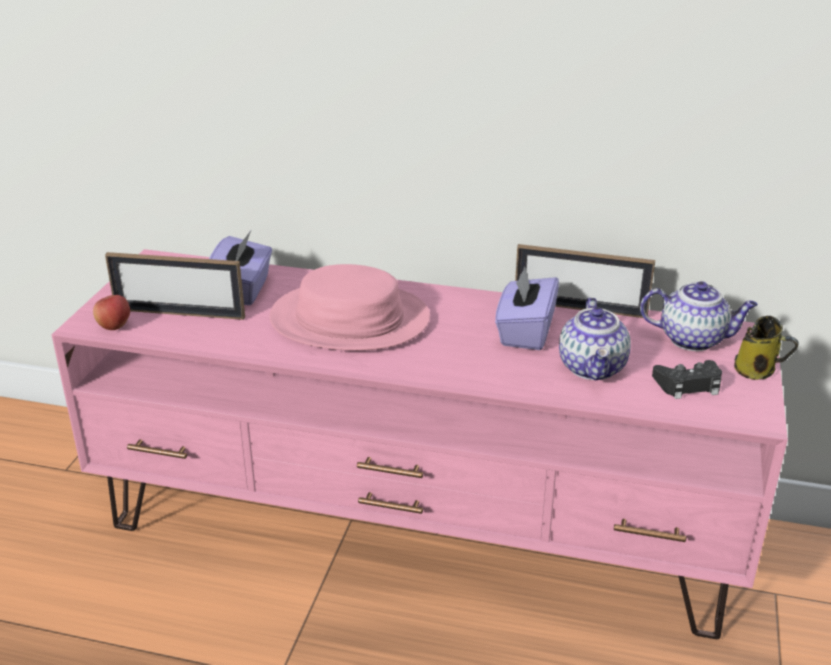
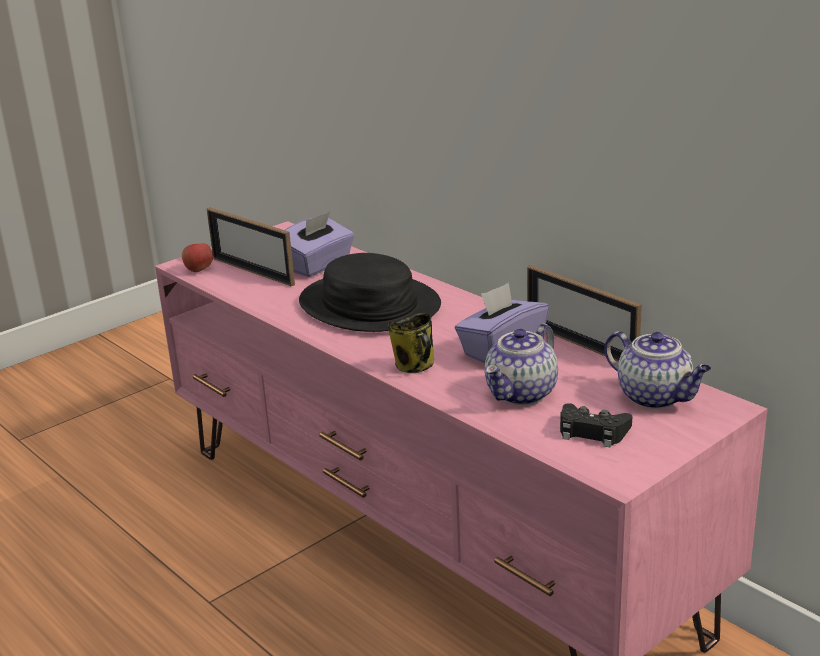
camera: 35 degrees right, 5 degrees down
(349, 320) = (369, 305): pink hat -> black hat
(757, 371) = (681, 440): mug -> mug (416, 367)

